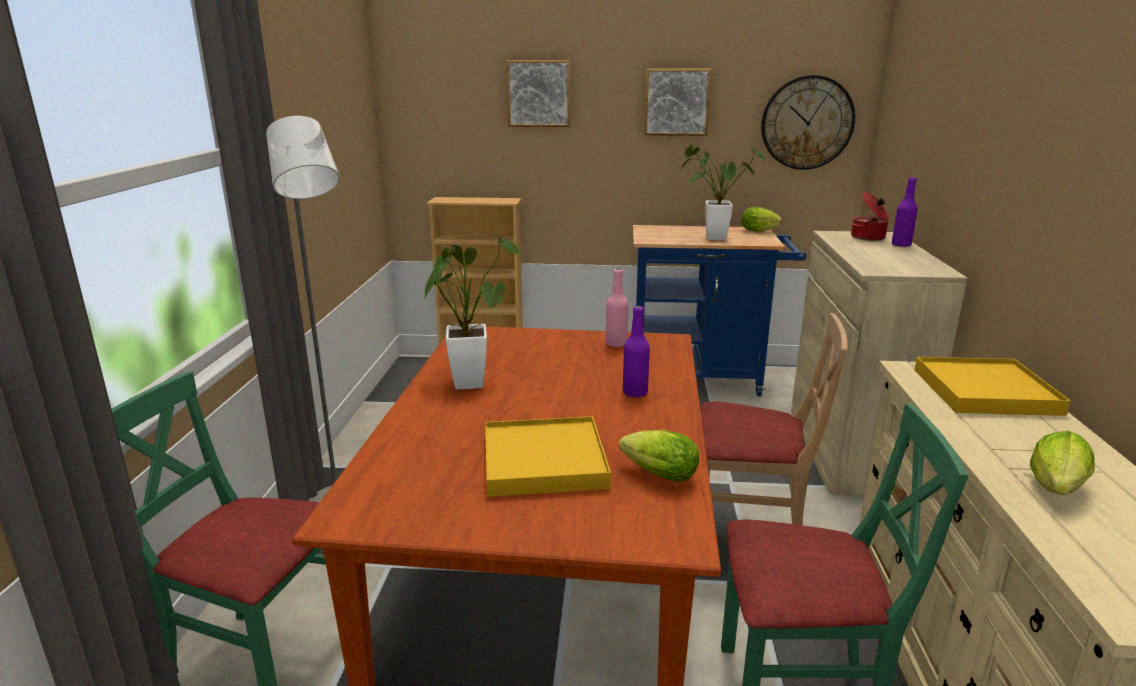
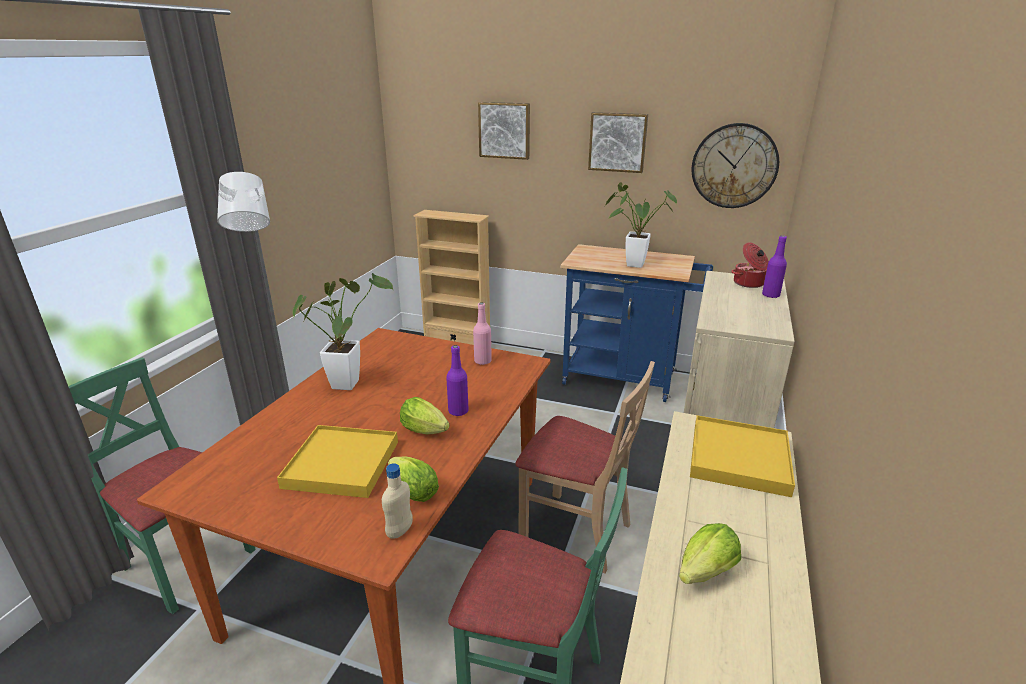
camera: 15 degrees right, 5 degrees up
(681, 514) = (400, 531): none -> beige bottle
(760, 231) = (682, 260): lettuce -> lettuce (427, 431)

